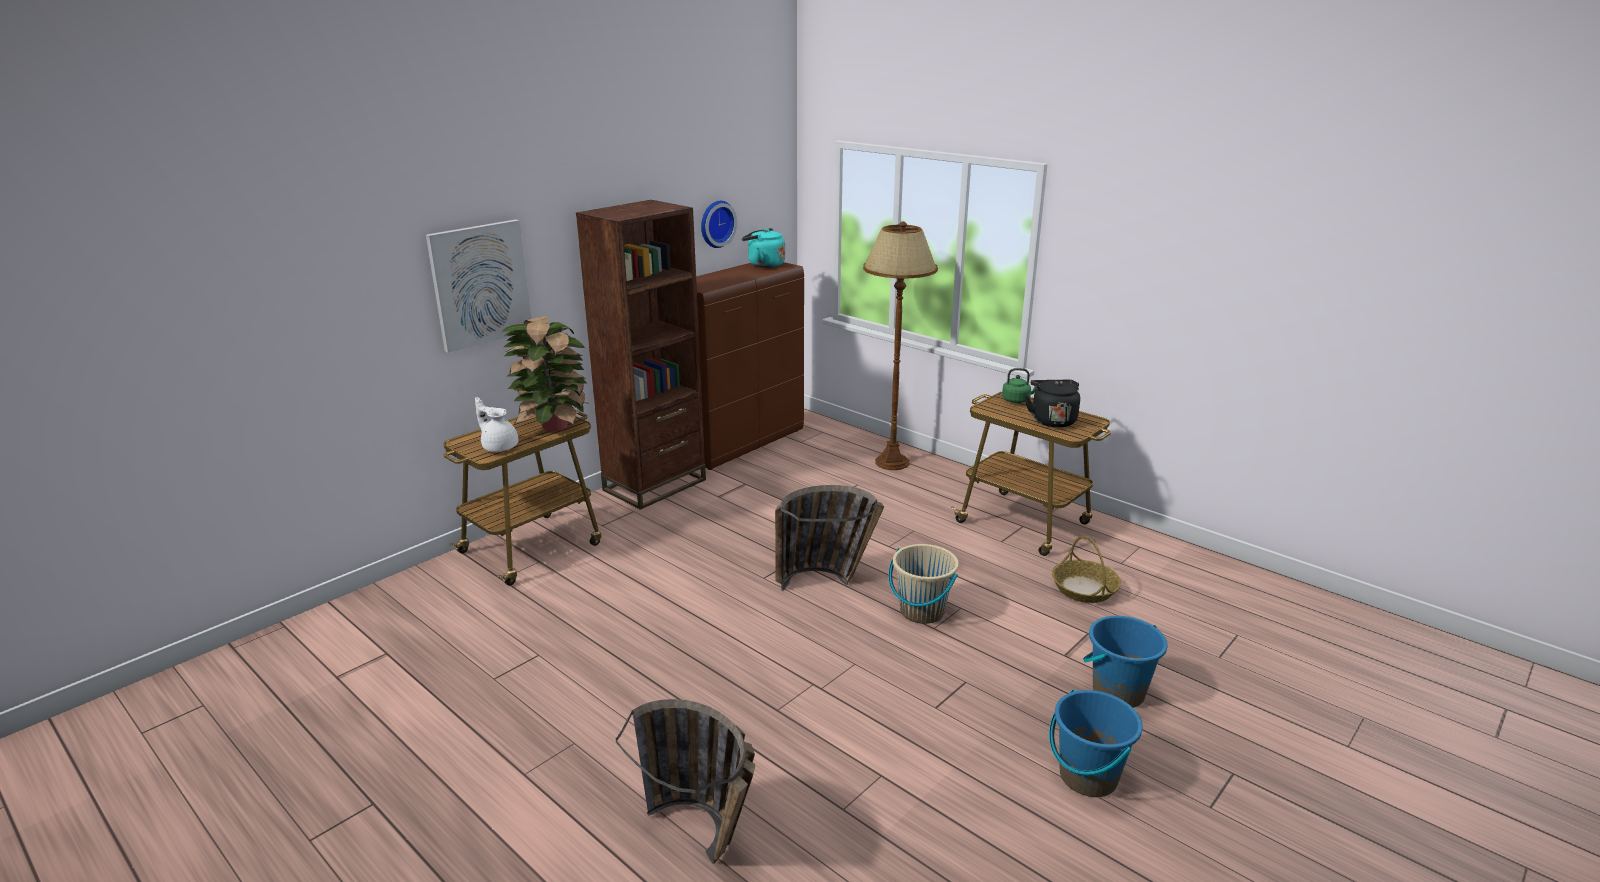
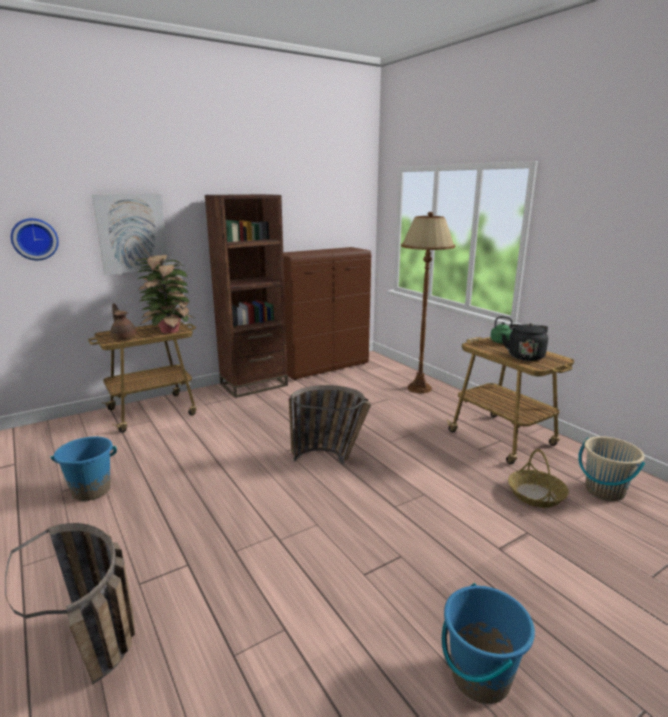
camera: 15 degrees right, 5 degrees down
(499, 446) = (124, 337): white teapot -> brown teapot
(715, 223) = (313, 218): wall clock -> wall clock (34, 239)
(764, 265) = (345, 249): turquoise kettle -> none
(922, 611) = (391, 492): beige bucket -> beige bucket (604, 491)
(1117, 692) = (539, 592): blue bucket -> blue bucket (91, 490)

